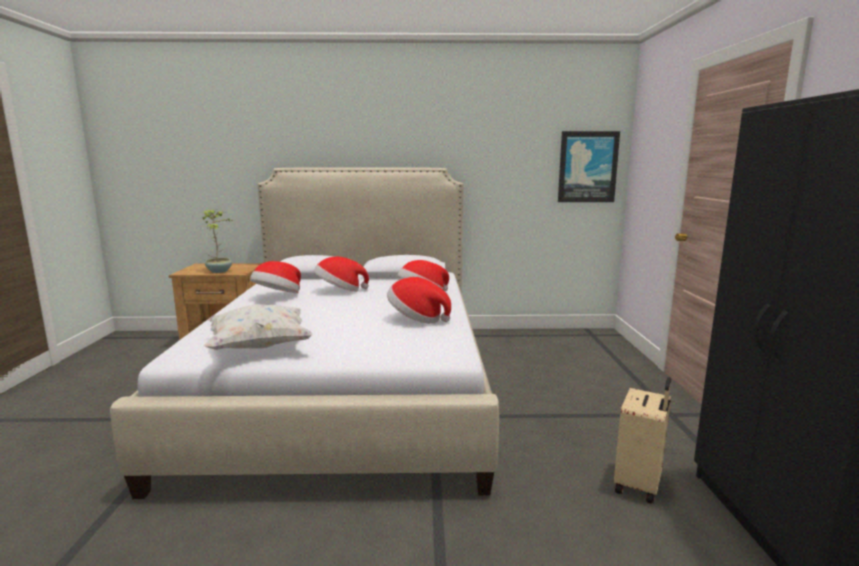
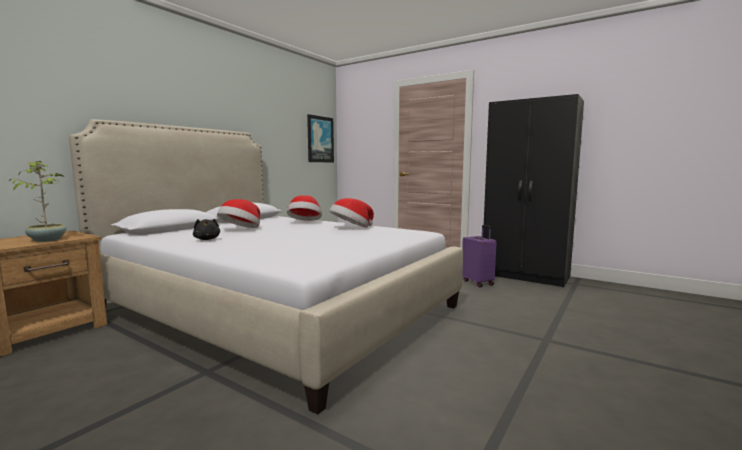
camera: 55 degrees left, 5 degrees down
(259, 347) = (333, 251): white pillow -> none
(278, 296) = (207, 239): hat -> black plush toy
(639, 485) = (478, 283): beige suitcase -> purple suitcase

